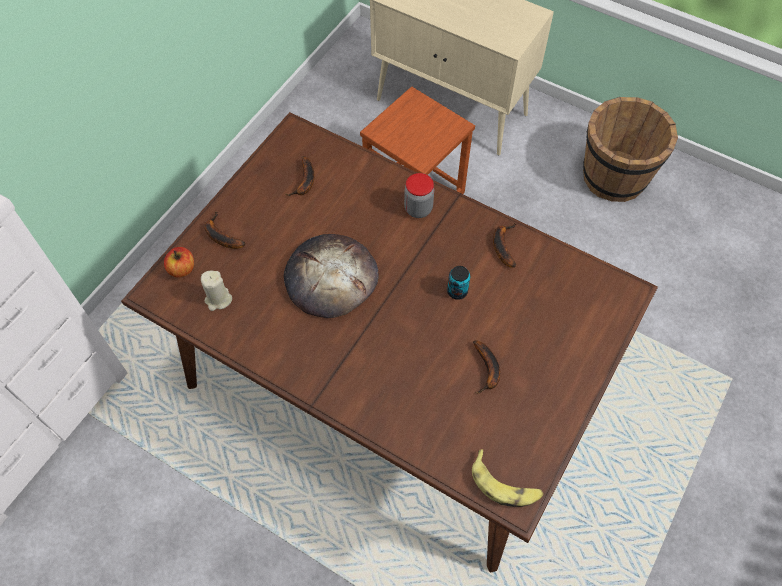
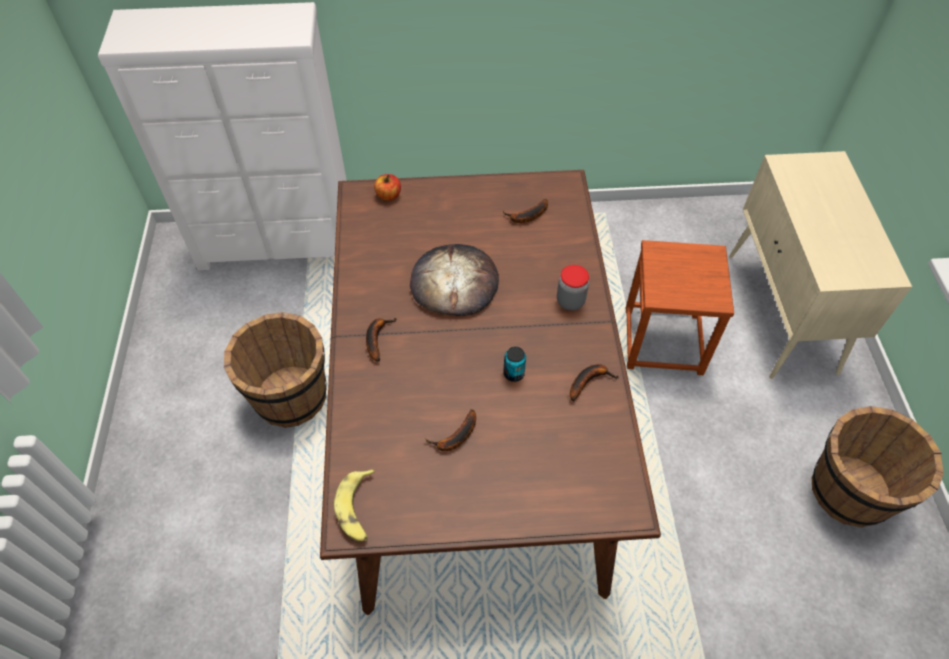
camera: 55 degrees right, 5 degrees down
(218, 299) = (380, 229): beige candle -> none
(220, 236) = (434, 198): banana -> banana (377, 338)
(233, 517) = (290, 396): none -> brown bucket

